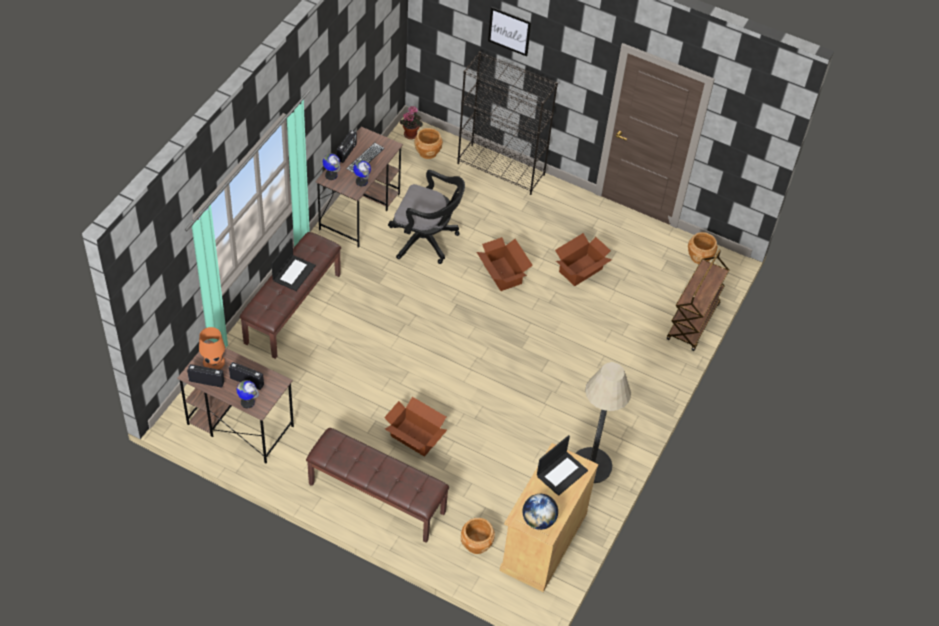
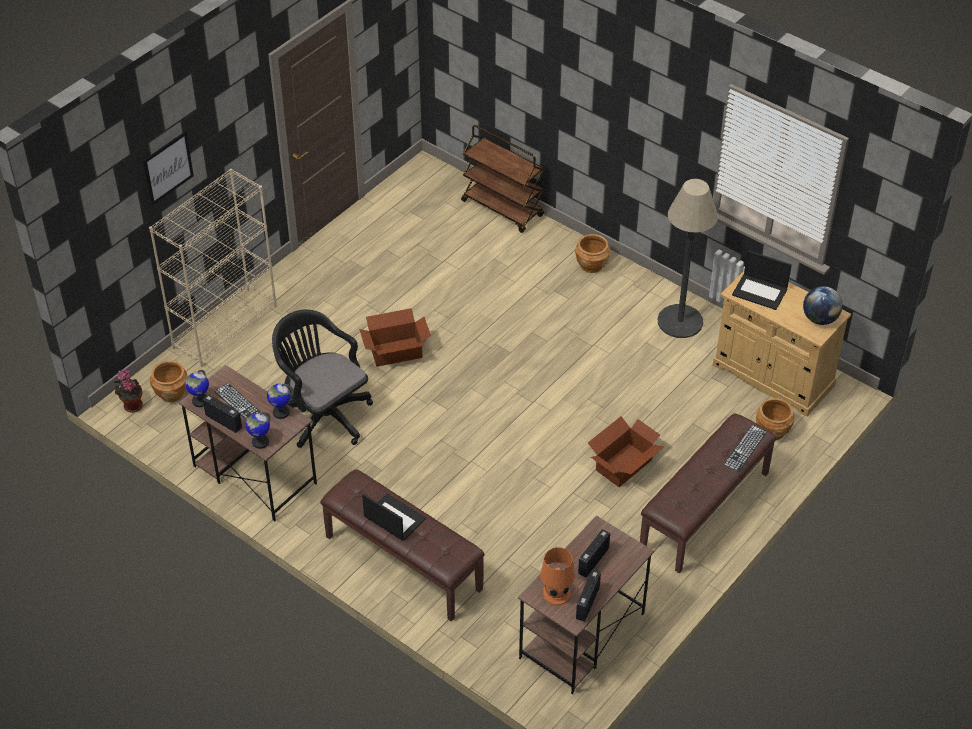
camera: 75 degrees left, 5 degrees down
(247, 402) = (626, 563): globe -> globe (200, 401)
(405, 493) = (745, 448): none -> keyboard
(426, 240) = (323, 414): black office chair -> black office chair turned 75 degrees counterclockwise
(501, 169) = (225, 327): black bookcase -> beige bookcase
(562, 472) = (760, 292): laptop -> laptop turned 150 degrees clockwise
(581, 270) = (407, 283): cardboard box -> none
(699, 257) = (412, 185): brown planter -> brown planter (591, 265)

